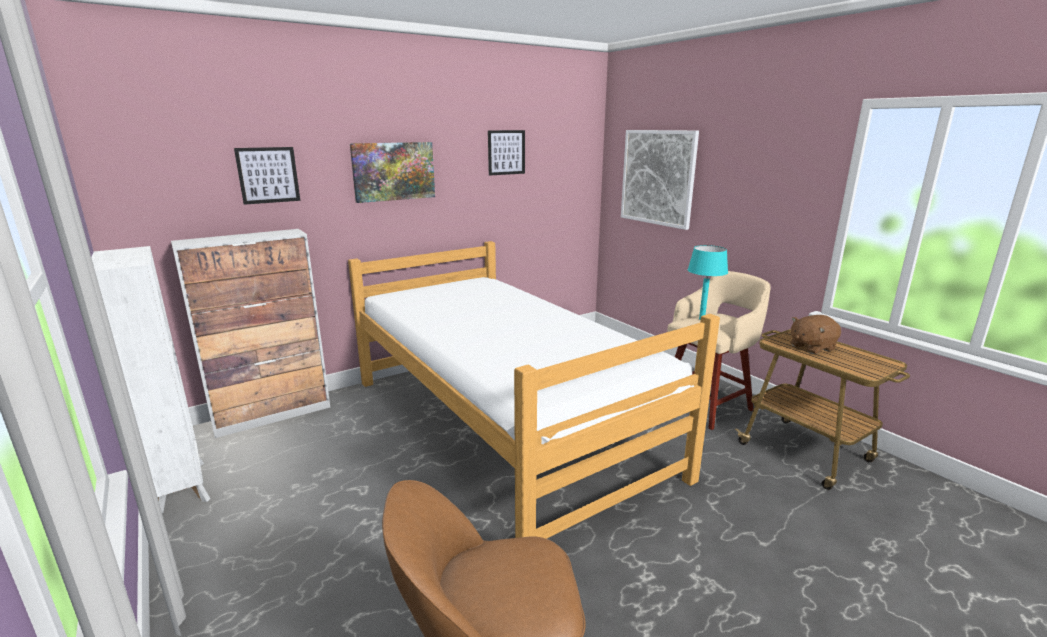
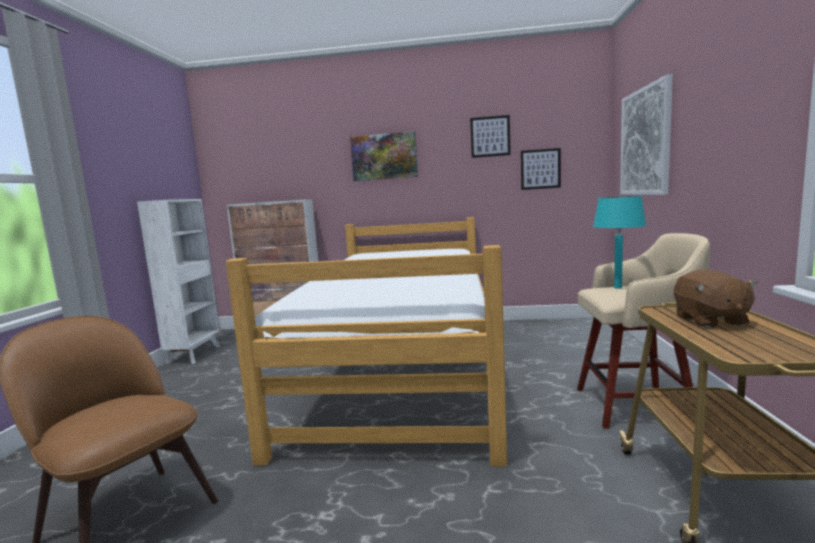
camera: 40 degrees right, 10 degrees down
(268, 175) = (295, 162): picture -> picture (540, 169)
(811, 347) = (710, 321): brown plush toy -> brown plush toy turned 105 degrees counterclockwise

